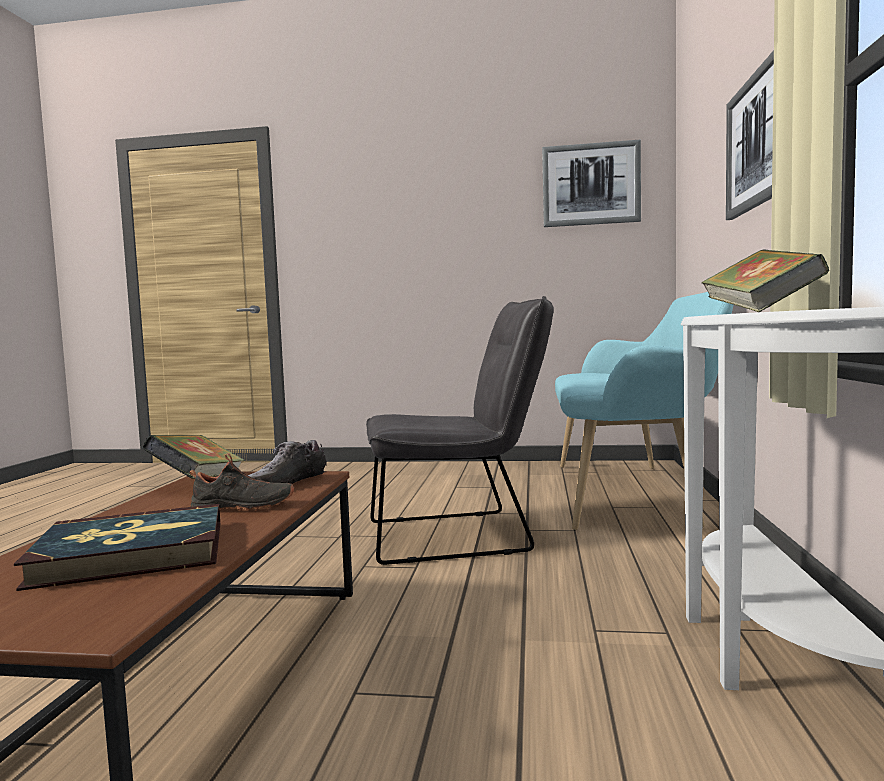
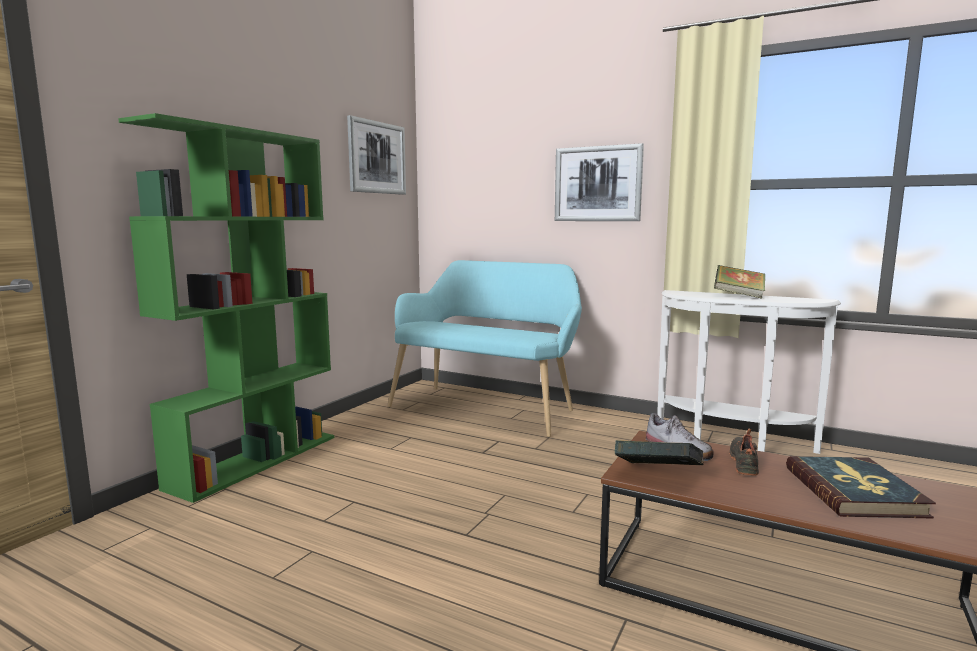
camera: 70 degrees left, 5 degrees up
(390, 466) = (256, 460): none -> green bookcase
(460, 535) = (529, 469): grey chair -> none

